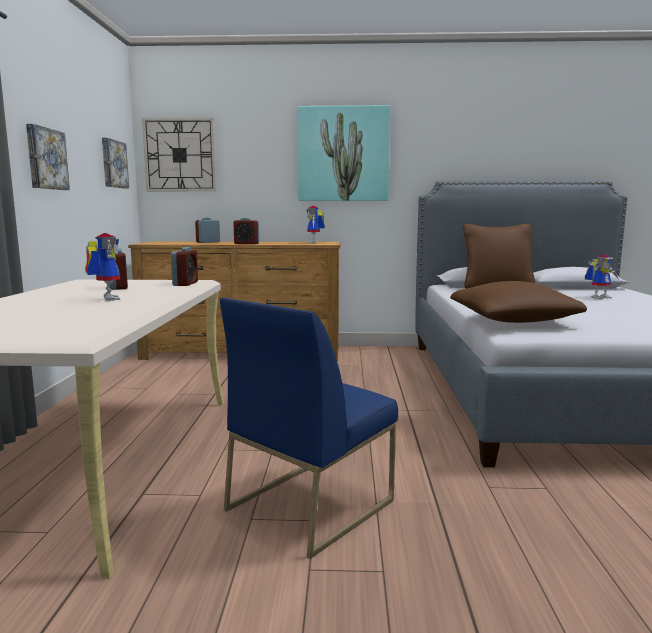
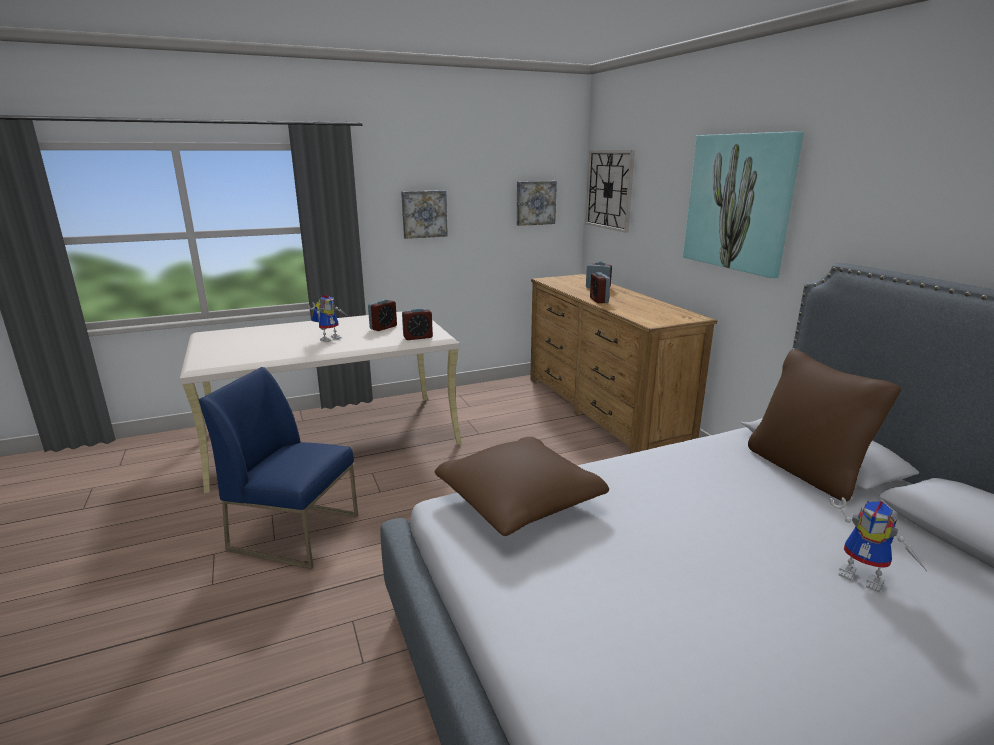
camera: 65 degrees right, 10 degrees up
(315, 243) = (657, 317): toy robot -> none

